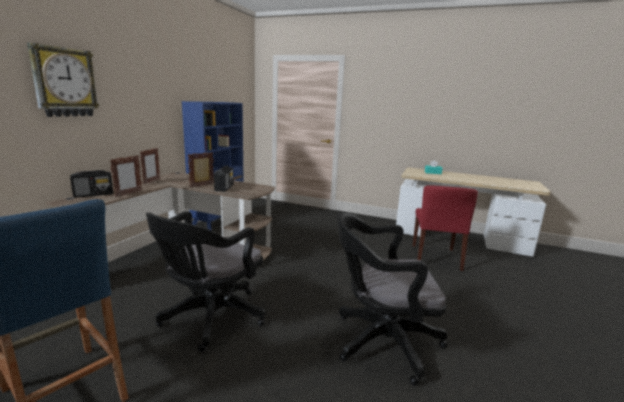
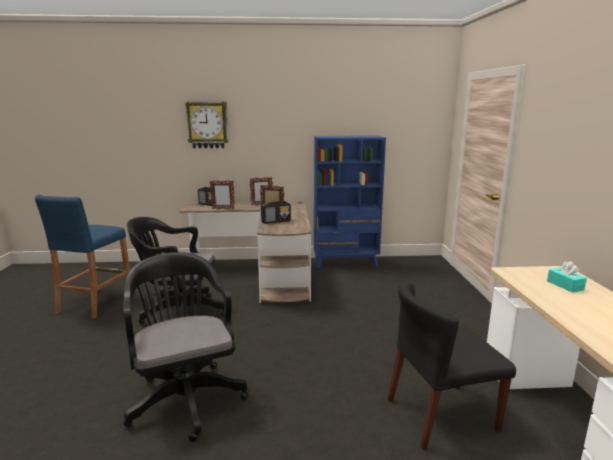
camera: 65 degrees right, 0 degrees up
(436, 257) = (441, 415): red chair -> black chair

